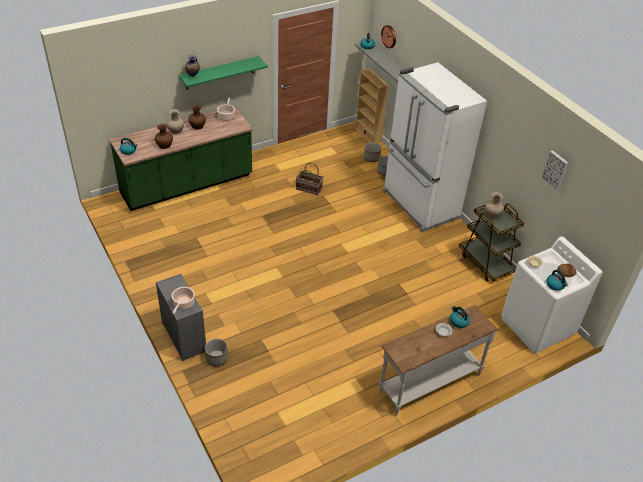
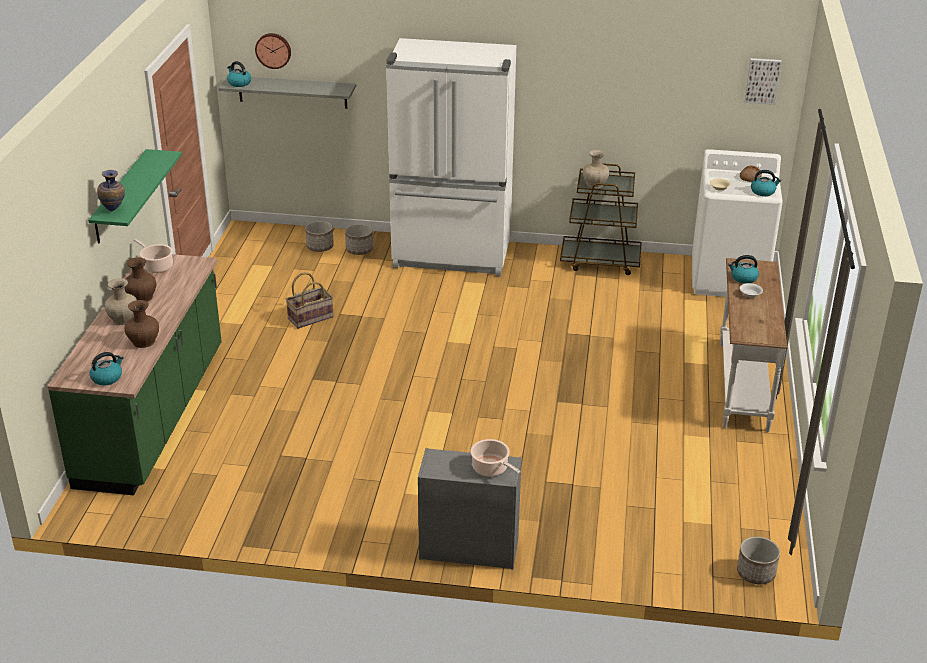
camera: 50 degrees left, 10 degrees down
(216, 358) = (541, 535): planter -> planter (755, 573)
(368, 135) = (272, 228): beige bookcase -> none
(556, 170) = (663, 73): picture -> picture (762, 80)

